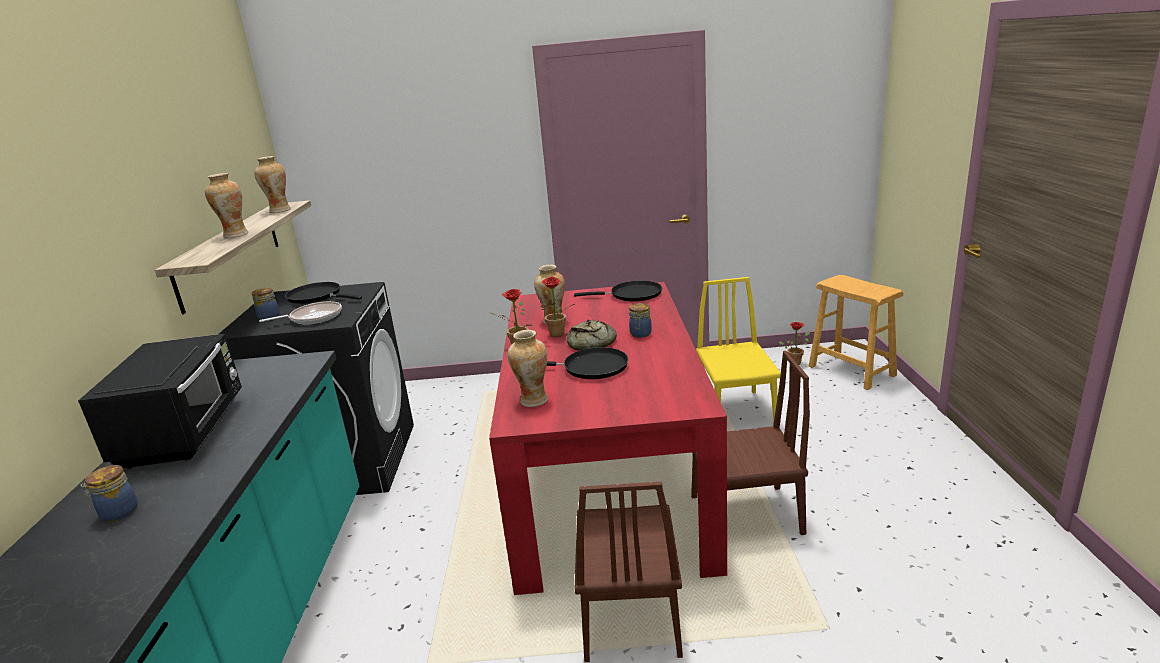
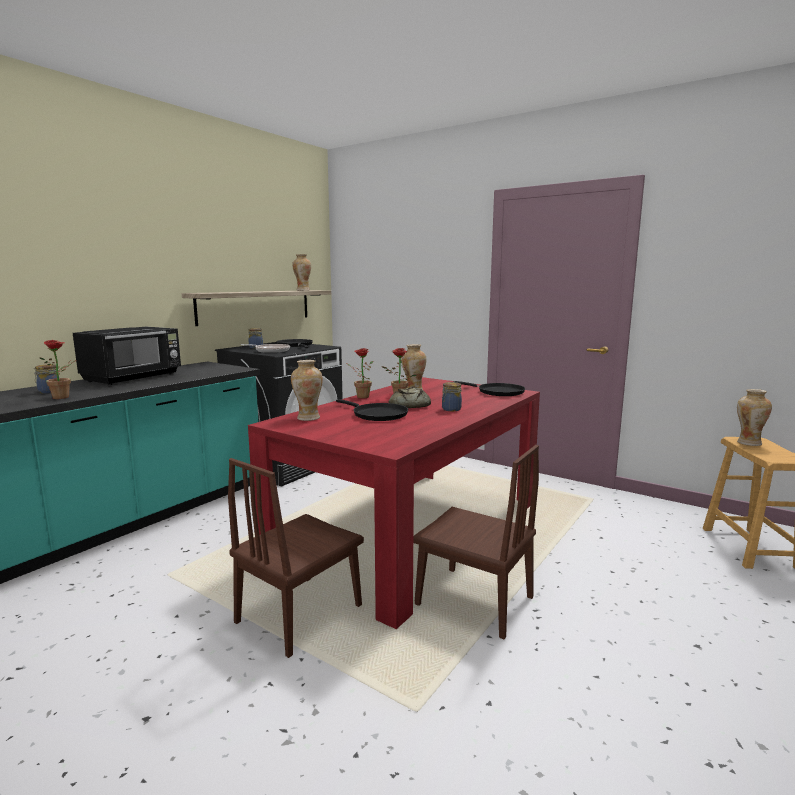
camera: 35 degrees right, 10 degrees down
(235, 235) = (251, 291): vase -> vase (748, 443)
(736, 411) = (576, 533): yellow chair -> none
(796, 362) = (693, 521): potted plant -> potted plant (64, 397)

